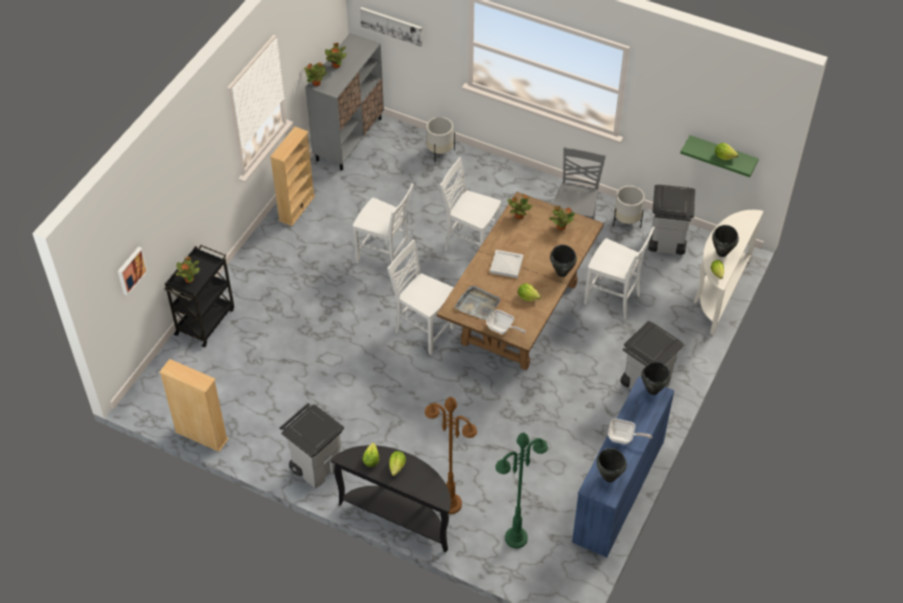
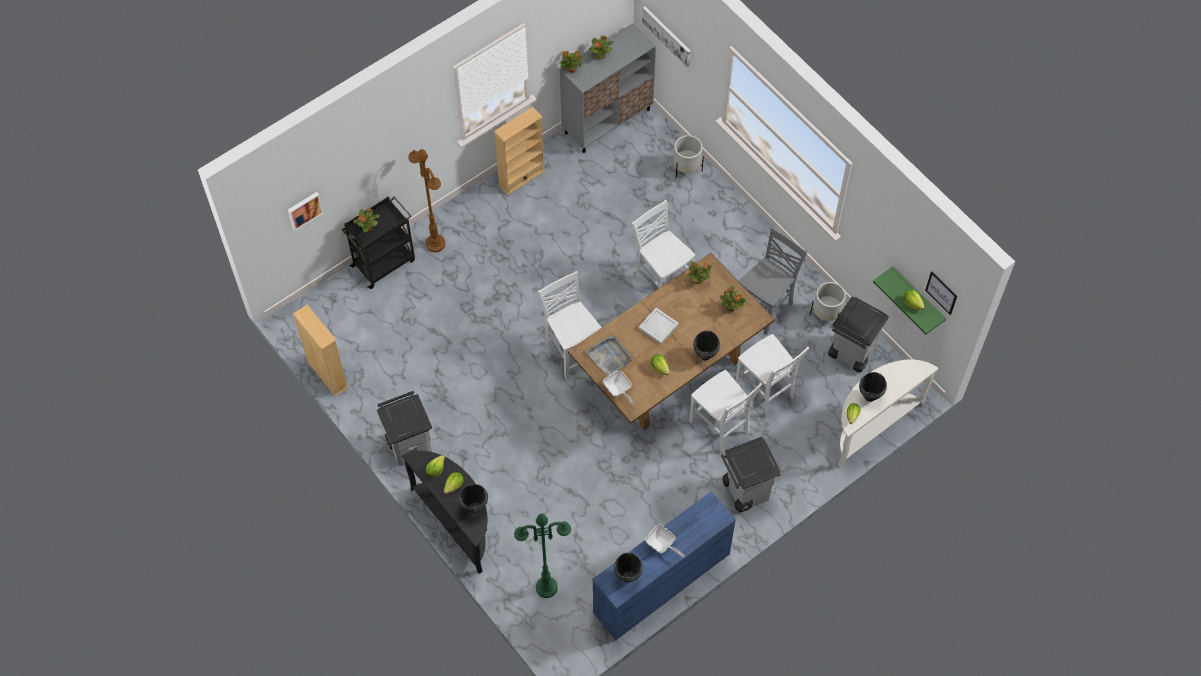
camera: 25 degrees right, 10 degrees up
(385, 257) = (576, 262): white chair -> white chair (720, 427)
(451, 504) = (507, 531): brown floor lamp -> brown floor lamp (435, 244)
(652, 390) = (715, 510): black cooking pot -> black cooking pot (474, 507)
(750, 132) = (941, 292): none -> picture

